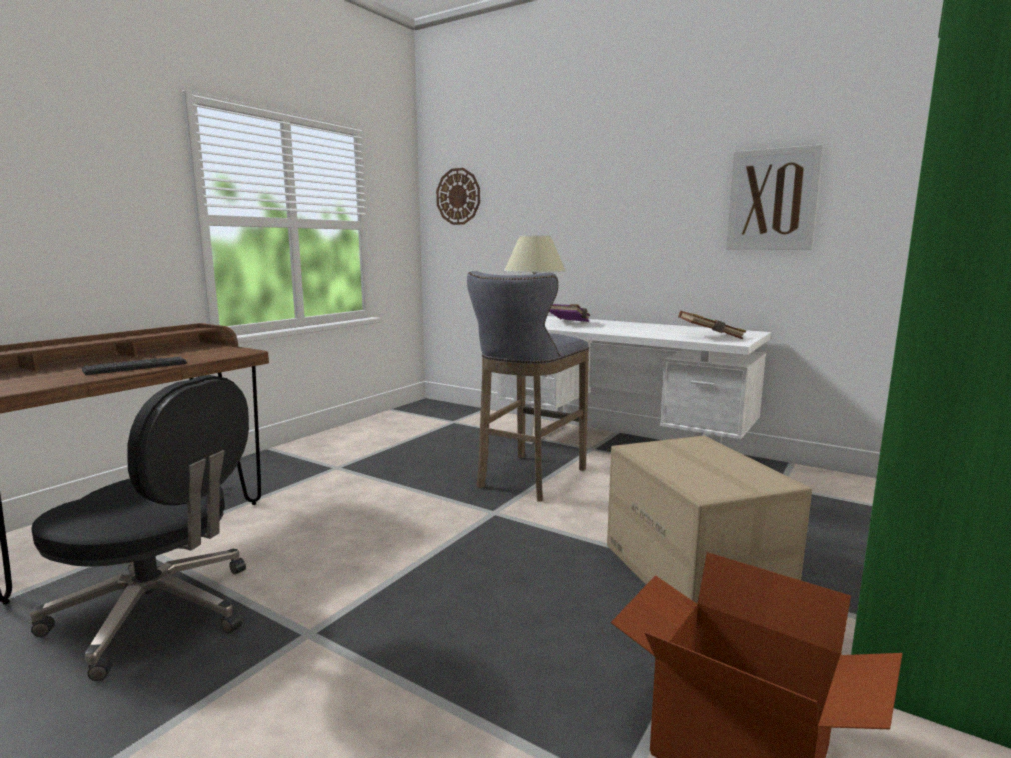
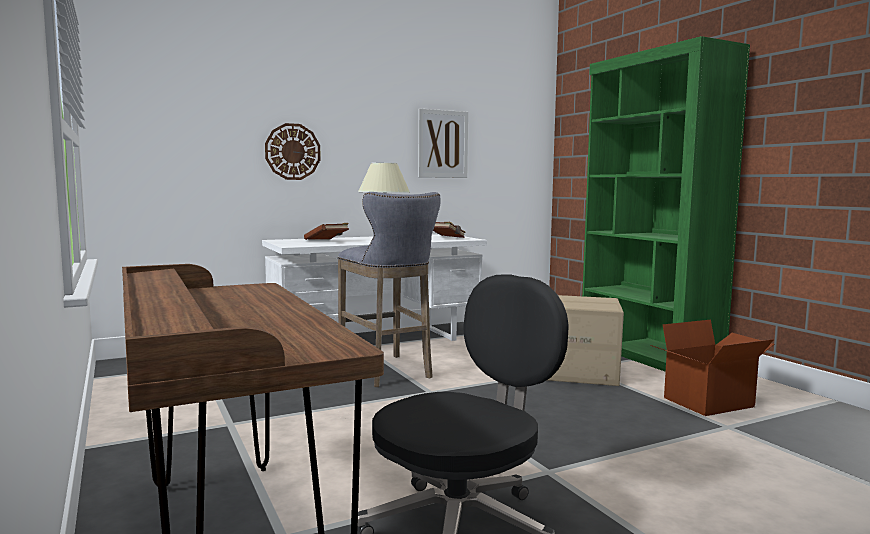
camera: 60 degrees left, 5 degrees down
(136, 367) = (274, 308): keyboard -> none
(458, 196) = (146, 115): wall clock -> wall clock (292, 151)
(569, 323) = (327, 241): purple book -> brown book

